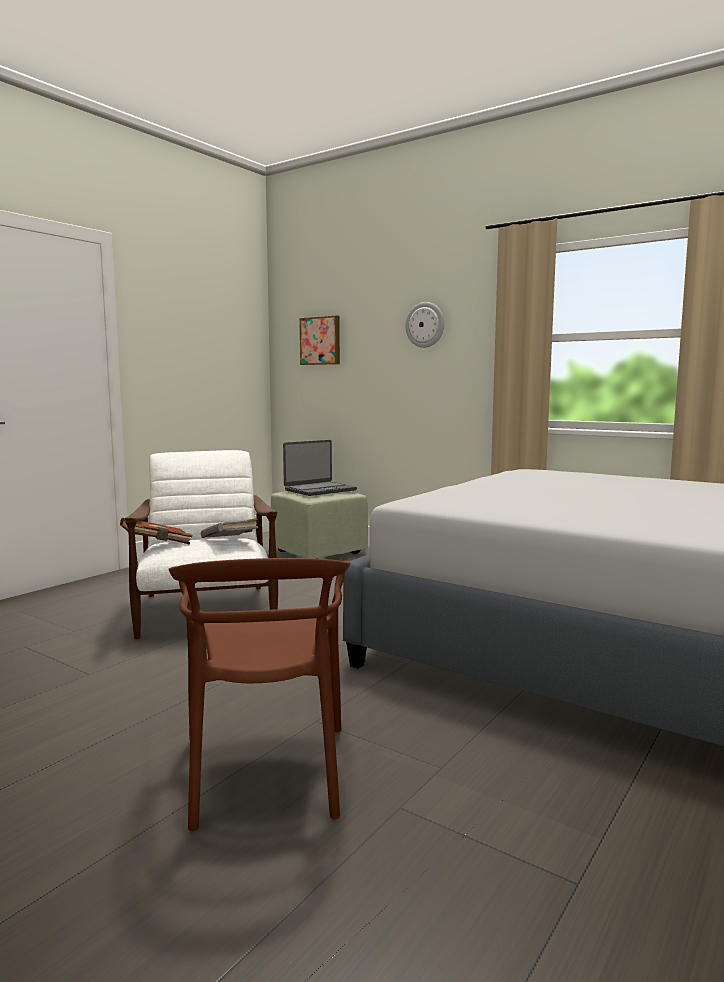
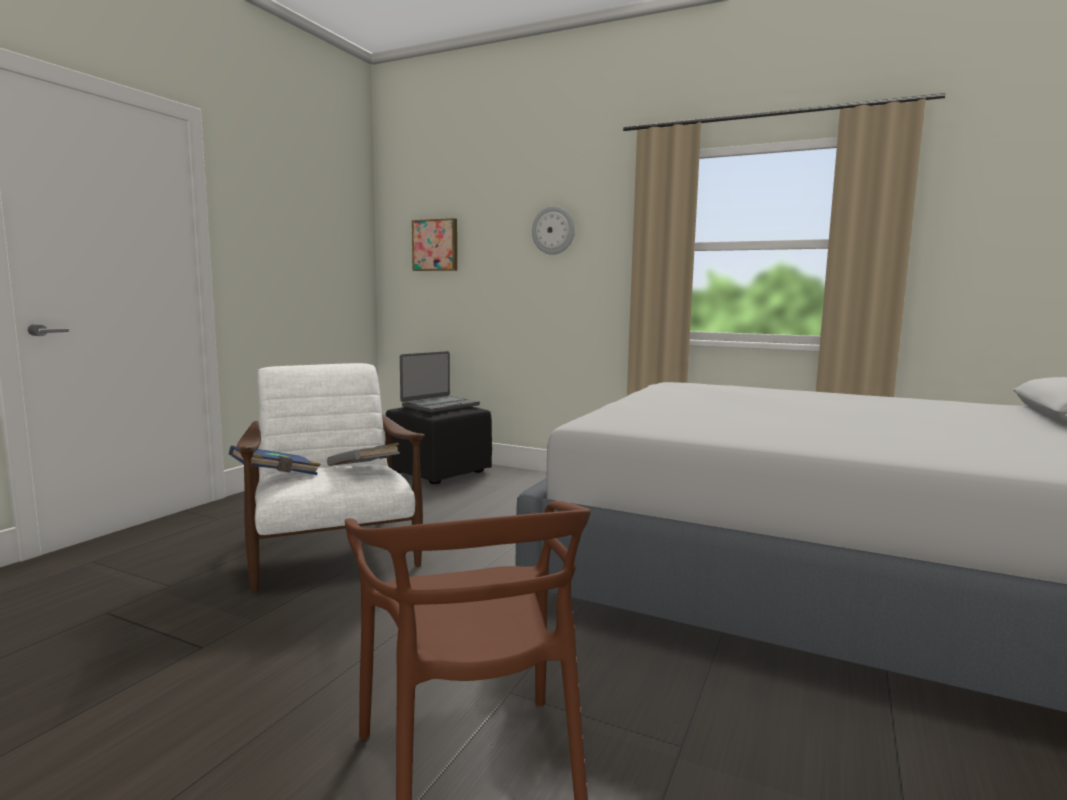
camera: 10 degrees left, 0 degrees up
(157, 544) = (276, 476): brown book -> blue book
(319, 552) = (439, 472): green ottoman -> black ottoman

